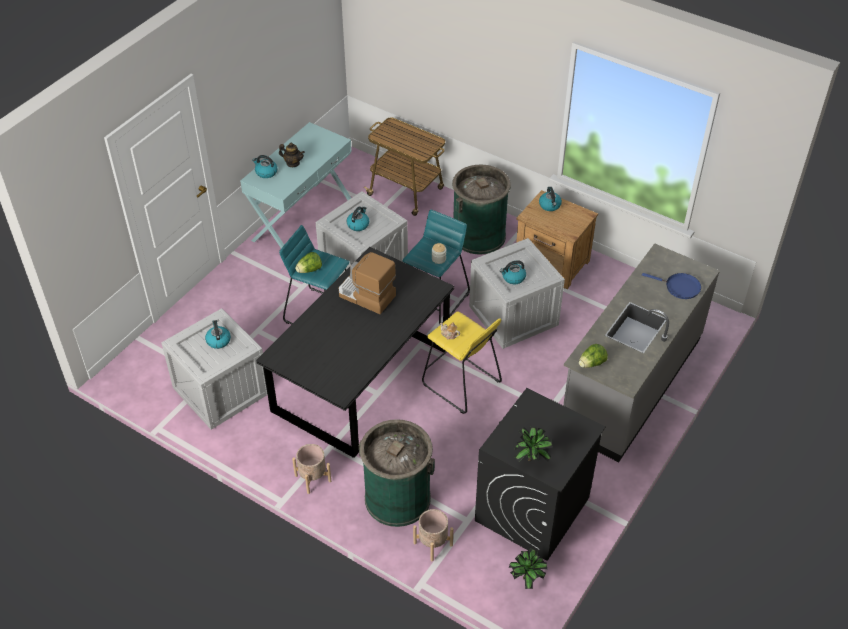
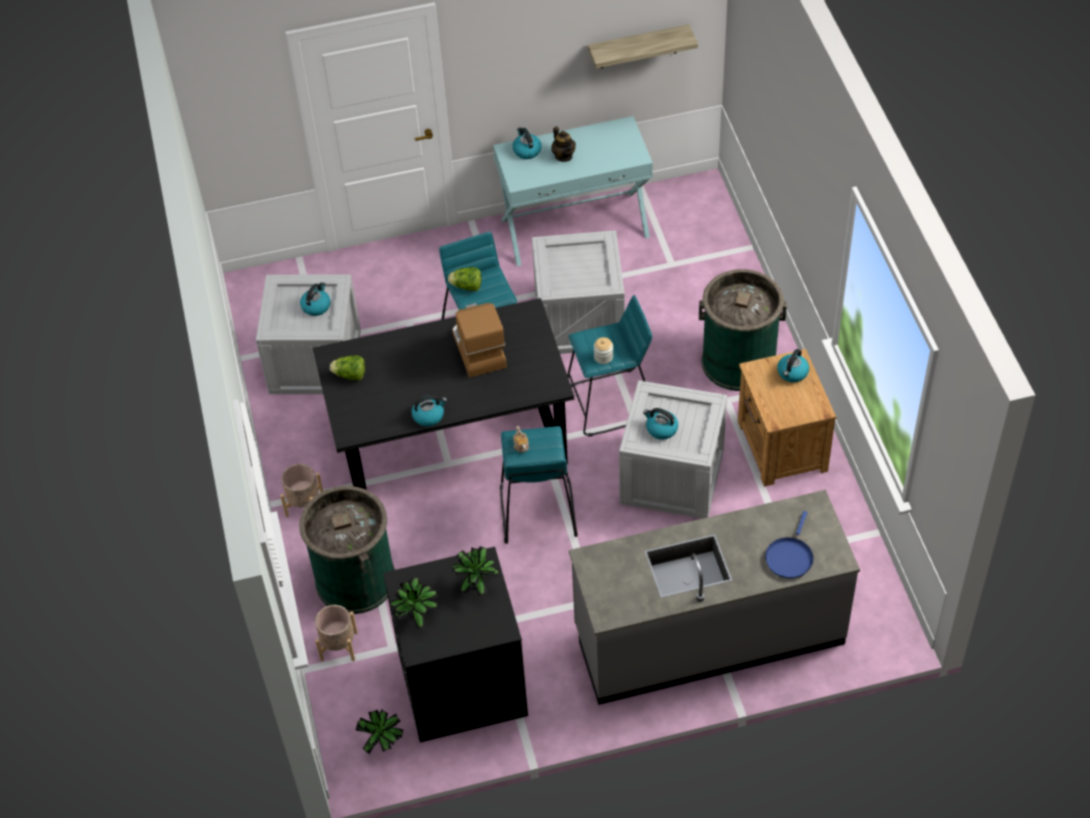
camera: 45 degrees right, 5 degrees up
(304, 65) = (638, 47): none -> shelf
(358, 224) = (572, 267): kettle -> kettle (429, 415)
(407, 192) = (717, 262): cart -> none
(461, 383) = (537, 511): yellow stool -> turquoise stool
(542, 415) = (476, 584): none -> potted plant
(591, 363) = (595, 570): lettuce -> lettuce (350, 375)
(680, 287) = (789, 557): blue frying pan -> blue frying pan turned 45 degrees clockwise

